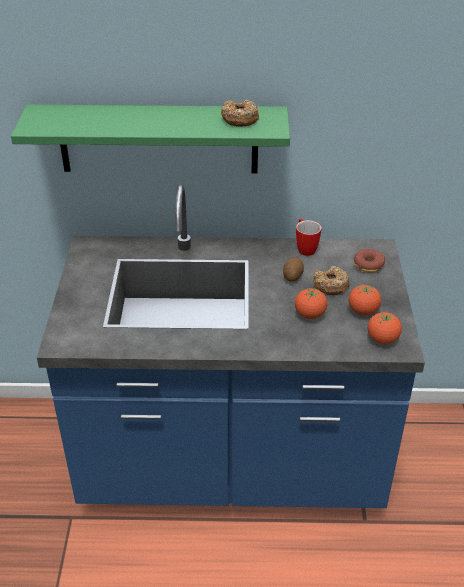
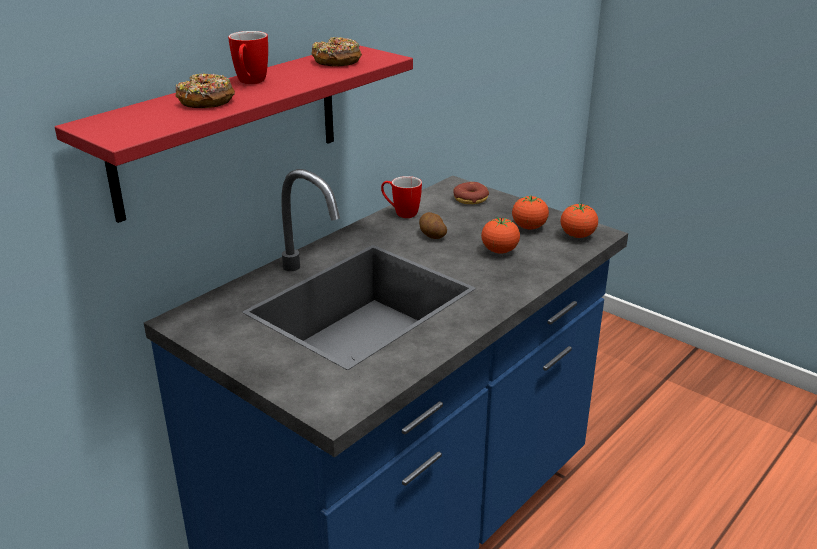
camera: 50 degrees left, 10 degrees down
(158, 115) = (250, 83): none -> mug
(158, 139) = (229, 129): green shelf -> red shelf
(331, 285) = (473, 225): donut -> donut (206, 101)

